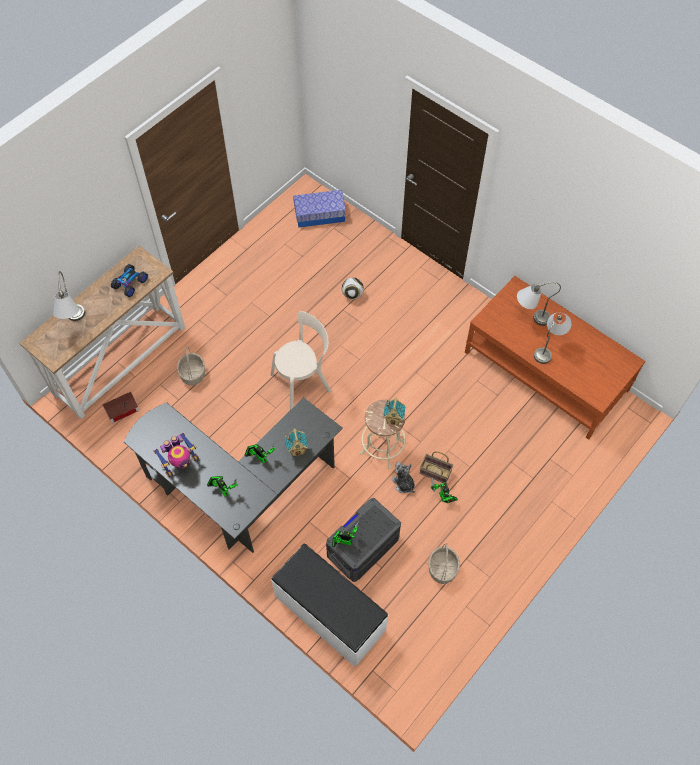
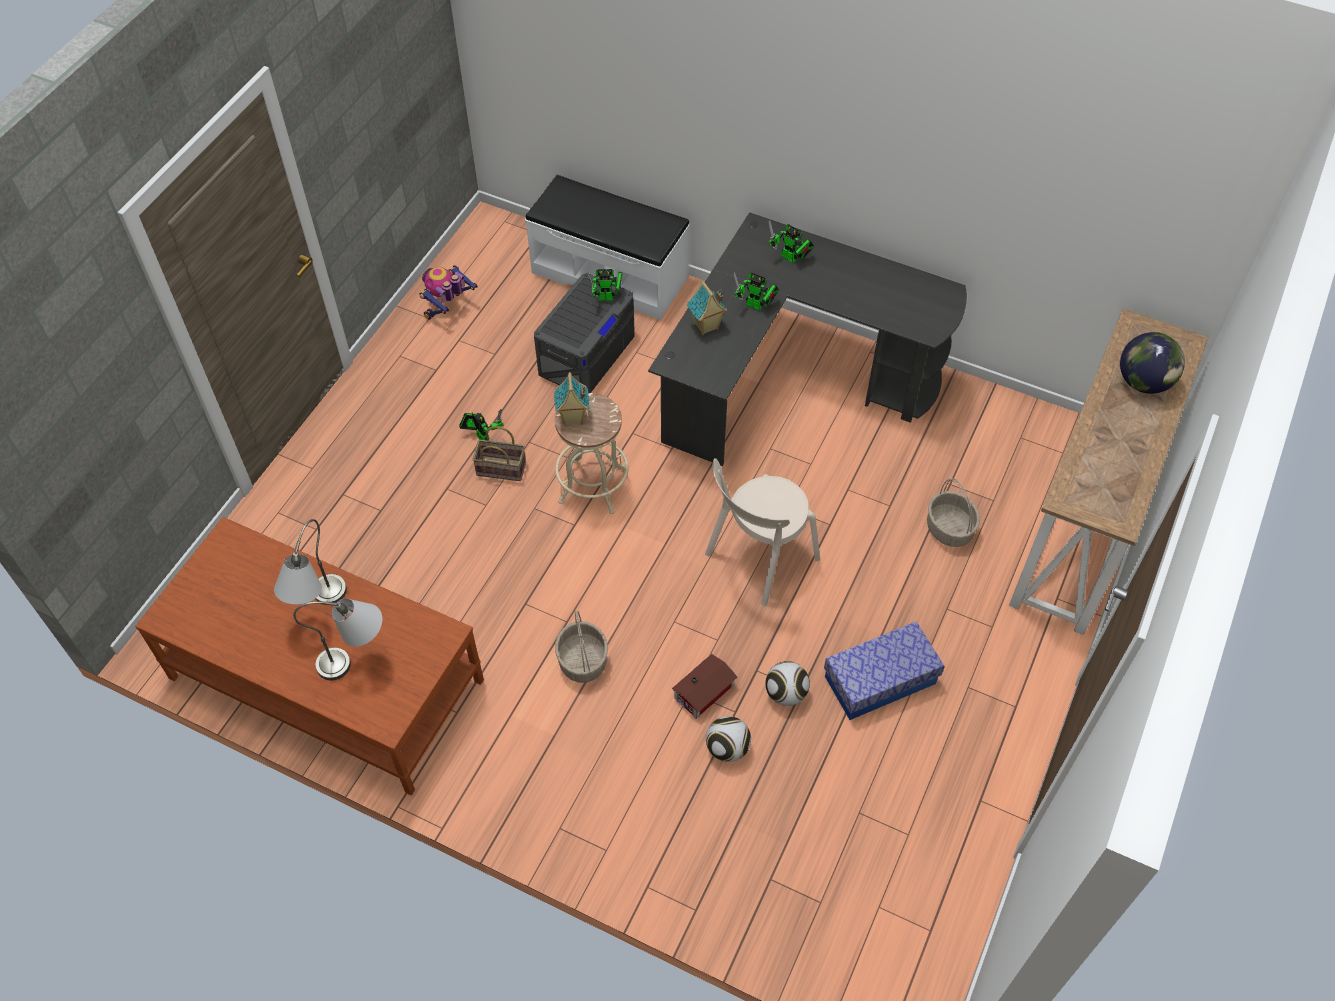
camera: 165 degrees right, 5 degrees down
(75, 324) = (1144, 382): grey table lamp -> globe
(121, 410) = (1030, 449): toy house -> toy house (706, 691)
(130, 283) = (1100, 467): toy car -> none
(180, 462) = (868, 277): toy robot -> toy robot (448, 308)
(315, 312) = (786, 693): none -> football
(320, 214) = (864, 932): storage box -> storage box (880, 680)
(403, 483) = (548, 443): plush toy -> none
(442, 568) = (468, 351): basket -> basket (583, 661)

